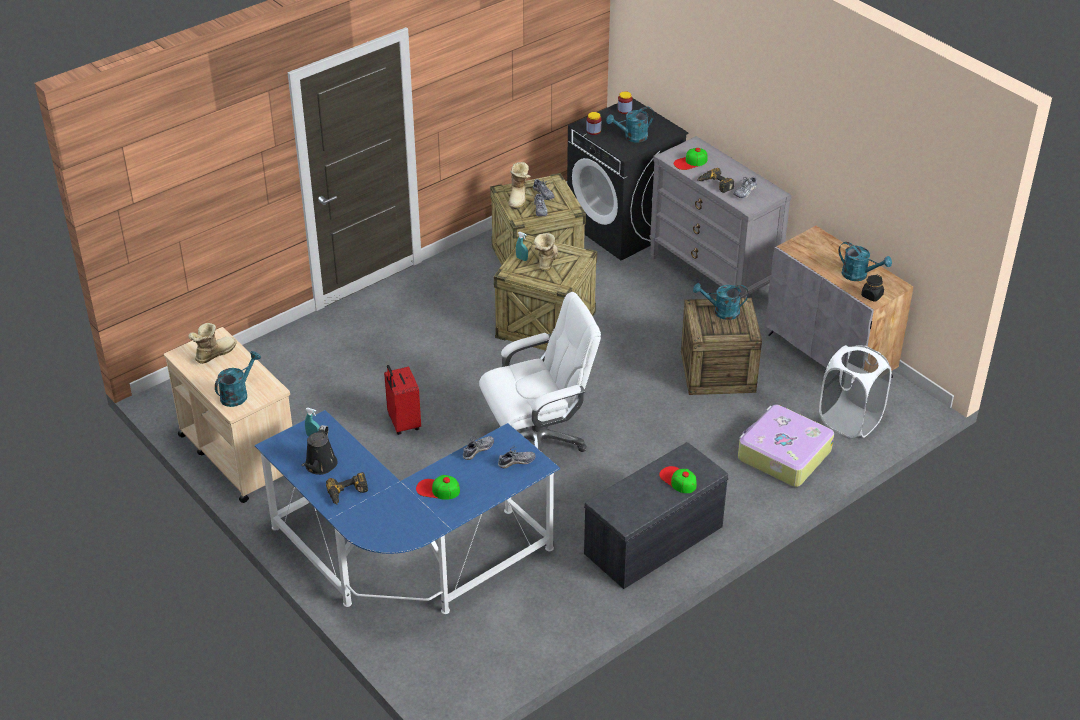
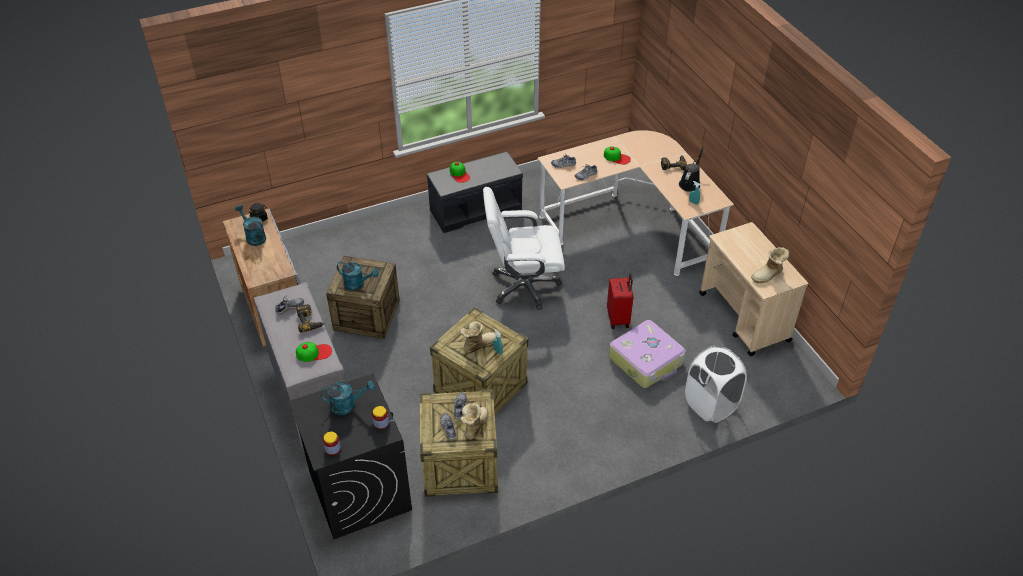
camera: 165 degrees left, 5 degrees up
(238, 394) = (747, 240): turquoise watering can -> none
(406, 561) = (632, 225): blue desk -> beige desk
(546, 262) = (478, 345): boot -> boot turned 150 degrees counterclockwise
(783, 455) = (362, 245): suitcase -> suitcase (646, 360)
(849, 421) = (300, 259): white laundry basket -> white laundry basket (710, 405)

